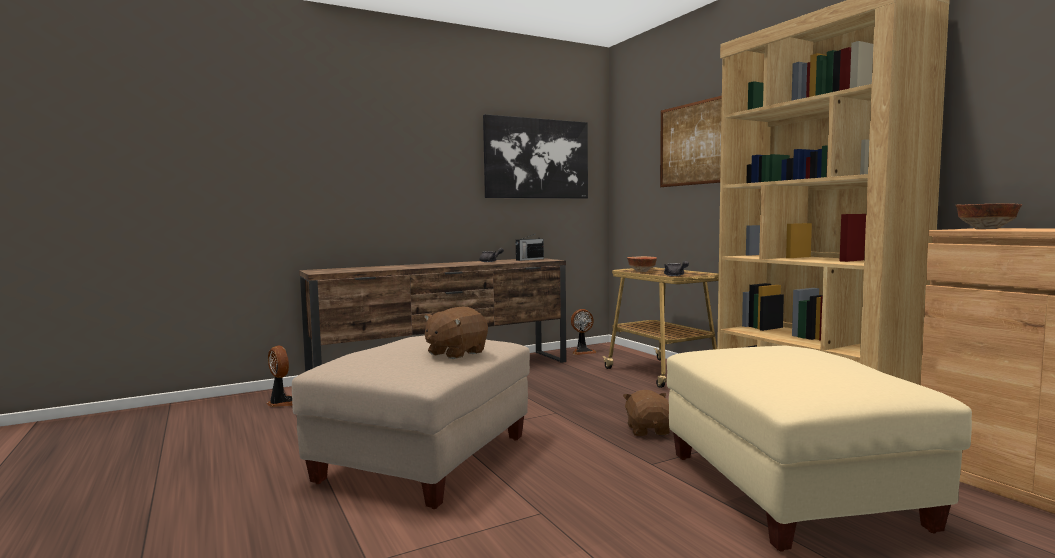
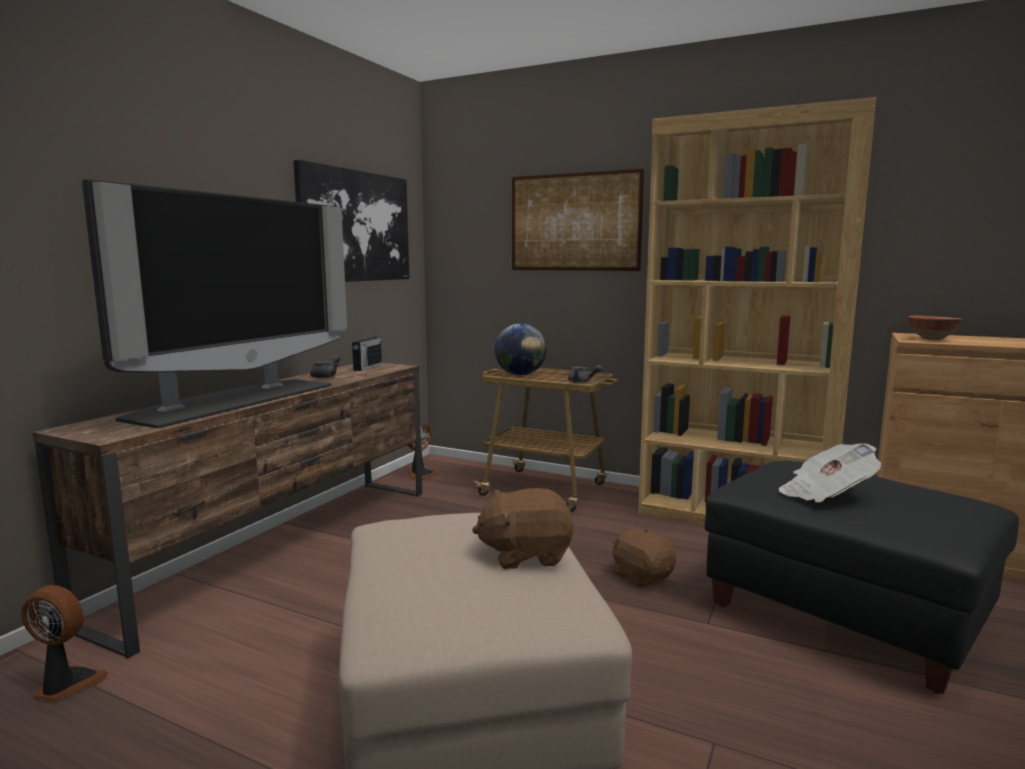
camera: 35 degrees left, 5 degrees up
(409, 266) = (233, 400): none -> television
(455, 353) = (525, 555): brown plush toy -> brown plush toy turned 75 degrees clockwise
(642, 271) = (520, 375): bowl -> globe
(757, 362) = (825, 494): none -> newspaper
(791, 490) = (845, 614): beige ottoman -> black ottoman

